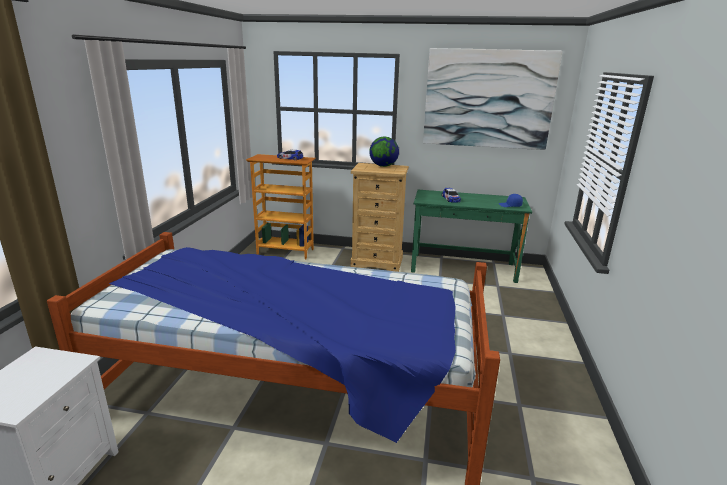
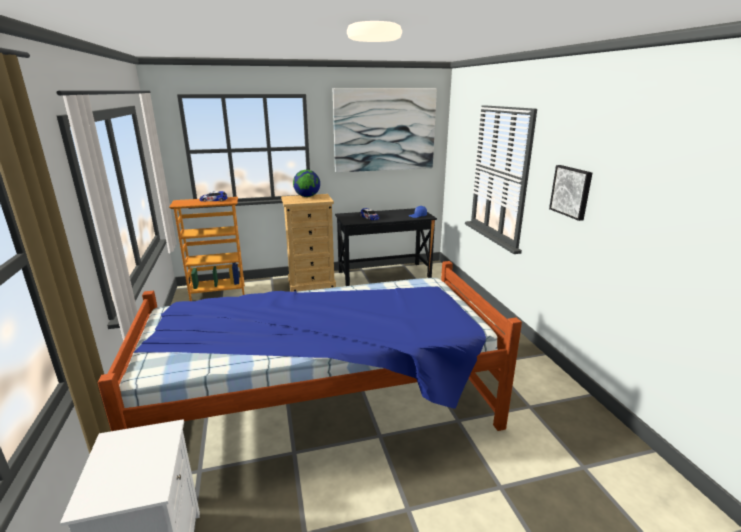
camera: 25 degrees left, 0 degrees up
(463, 267) = (384, 274): green desk -> black desk
(667, 197) = (571, 191): none -> picture

